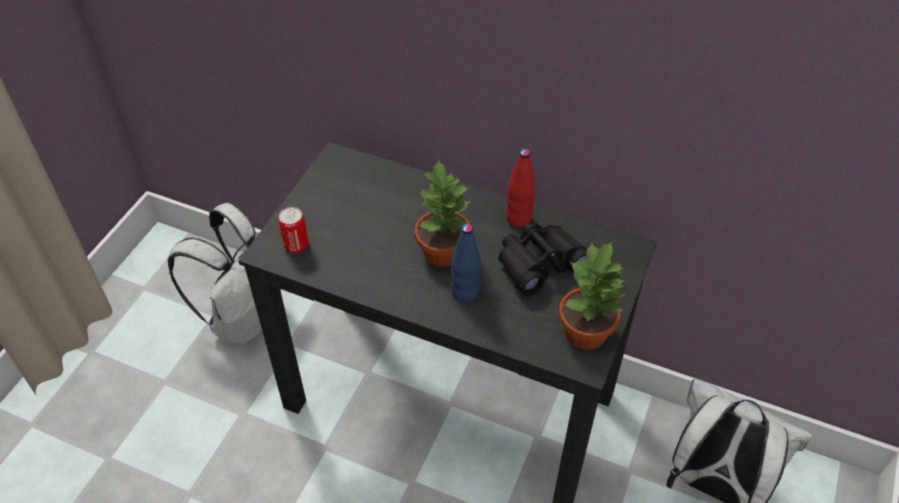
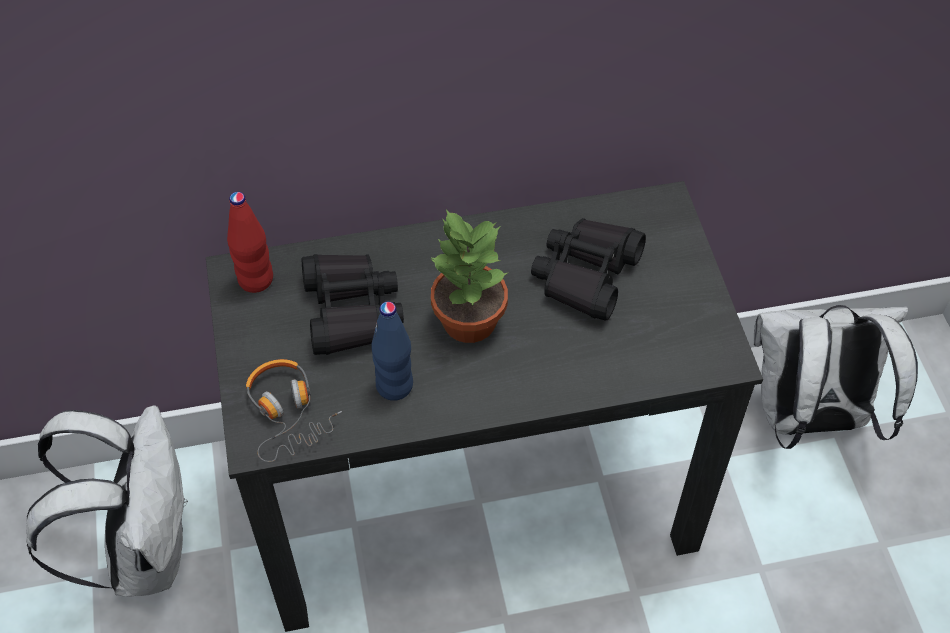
camera: 35 degrees left, 5 degrees up
(296, 245) = (287, 413): can -> headphones
(380, 210) = (351, 311): none -> black binoculars
(465, 293) = (535, 355): blue bottle -> blue bottle (395, 386)
(518, 218) = (519, 234): red bottle -> red bottle (256, 280)
(586, 332) = (698, 325): potted plant -> none

